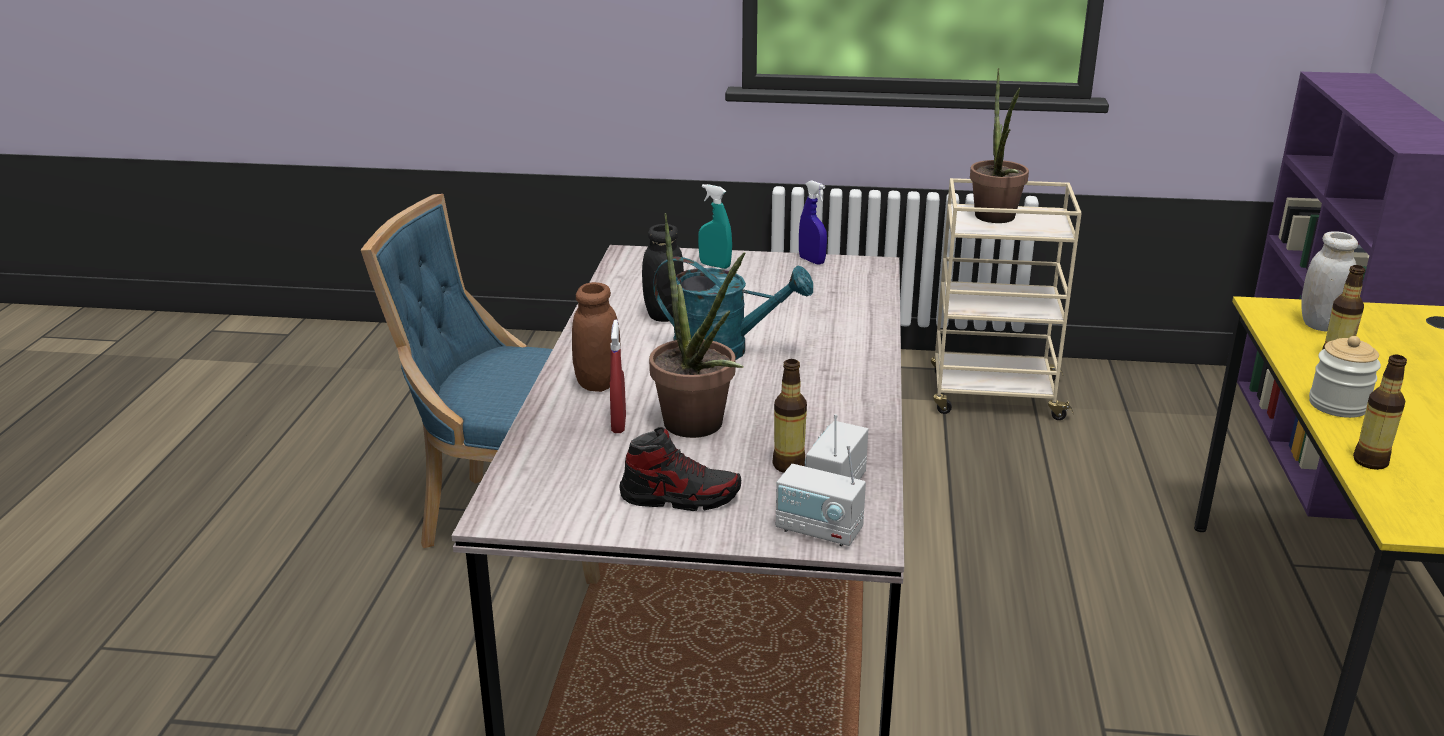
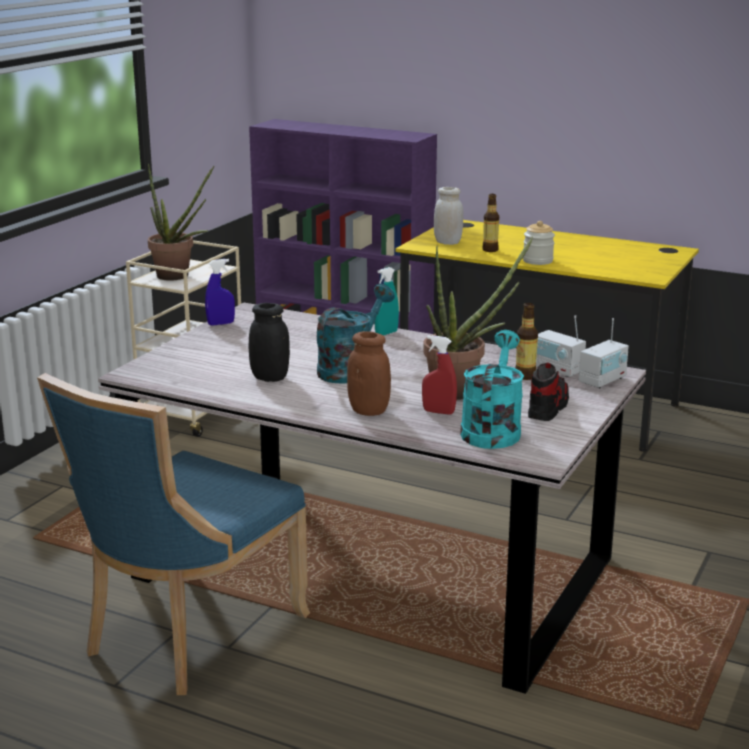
camera: 70 degrees left, 5 degrees down
(580, 467) = (492, 429): none -> turquoise watering can
(715, 265) = (193, 351): turquoise spray bottle -> turquoise spray bottle (386, 333)
(1370, 462) = (595, 269): bottle -> none

